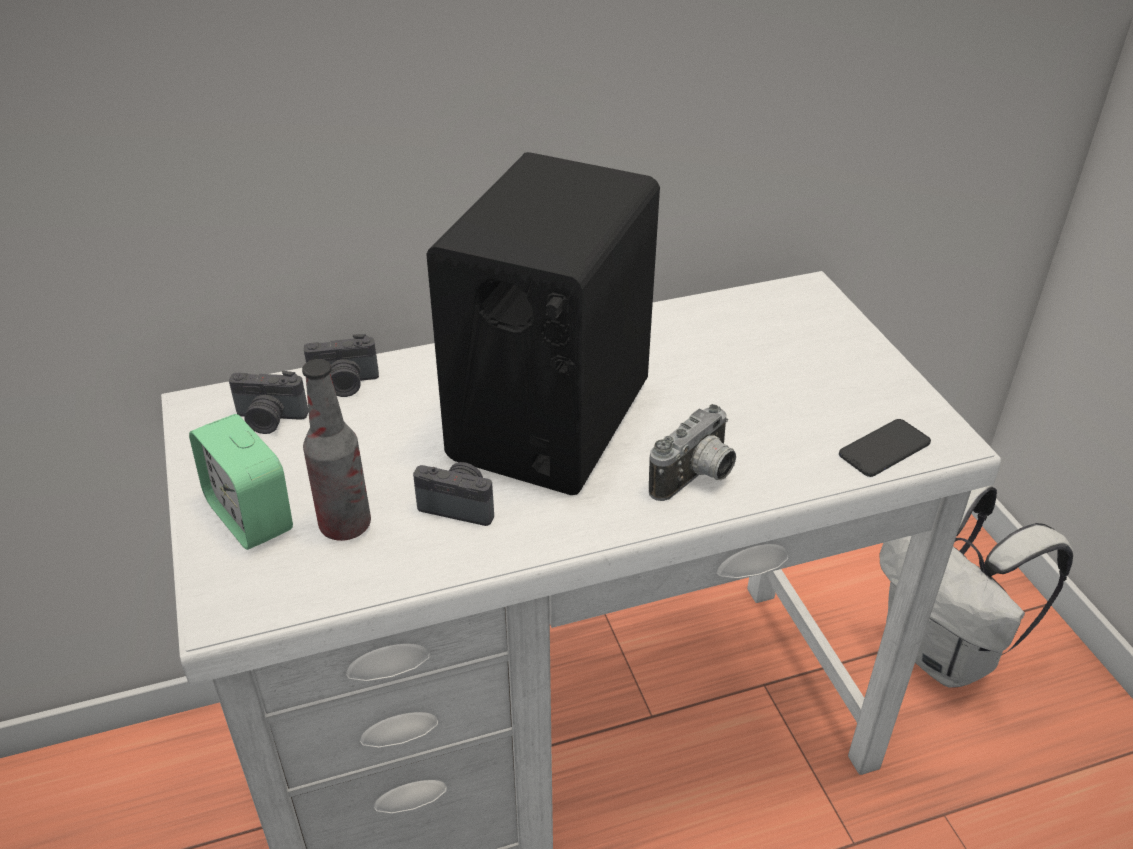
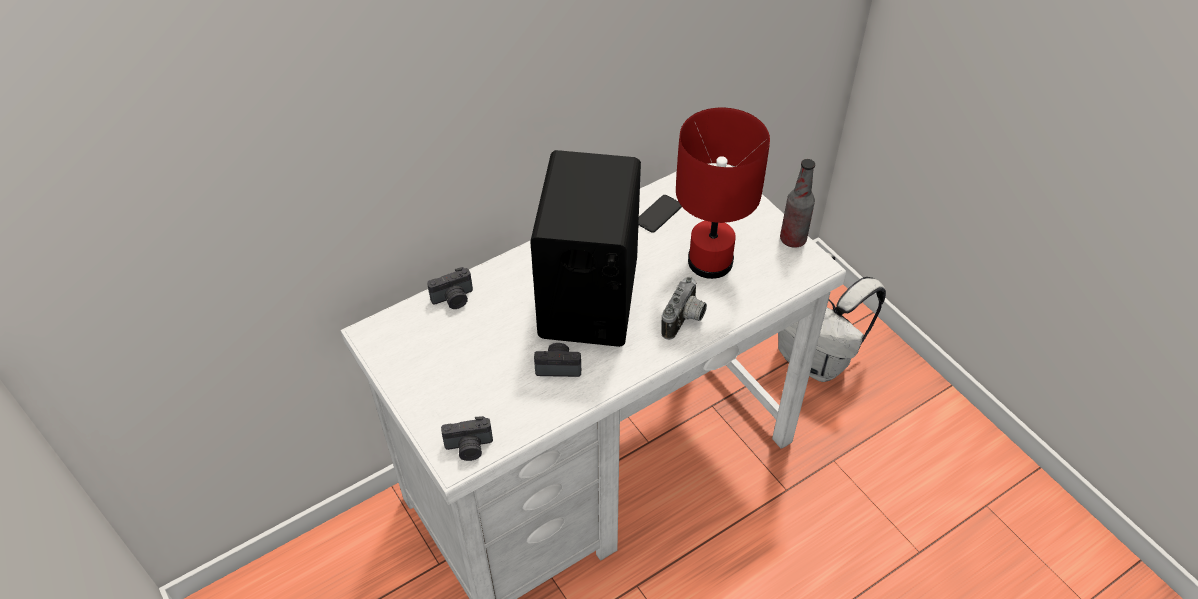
camera: 15 degrees left, 10 degrees up
(250, 516) = (441, 401): alarm clock -> none
(269, 420) = (419, 334): camera -> camera (469, 448)
(345, 525) = (499, 394): bottle -> bottle (793, 239)
(768, 405) = (711, 261): none -> red table lamp
(884, 448) = (782, 278): phone -> phone (658, 214)

